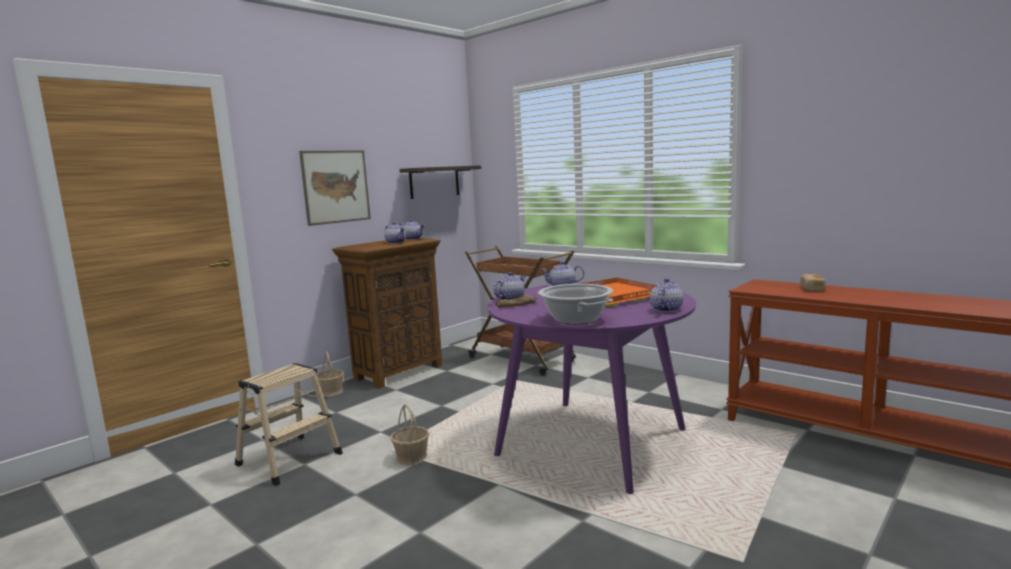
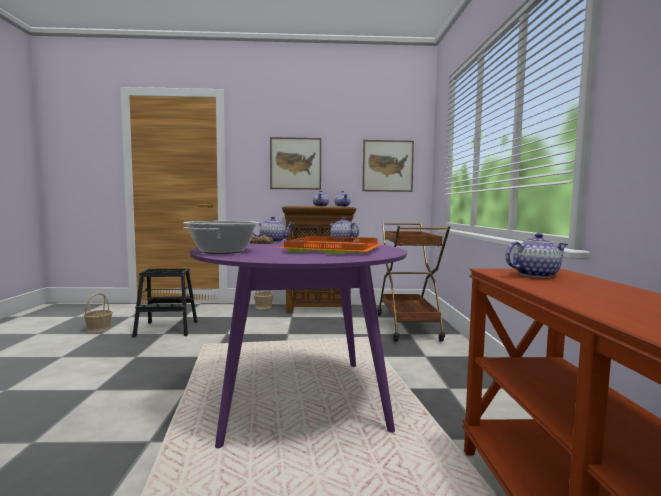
camera: 45 degrees right, 5 degrees down
(289, 458) = (167, 328): beige step ladder -> black step ladder
(412, 457) = (200, 352): basket -> basket (99, 329)
(434, 182) = (387, 166): shelf -> picture
(665, 309) = (301, 259): teapot -> teapot (535, 275)
(811, 289) = (585, 285): bread -> none

